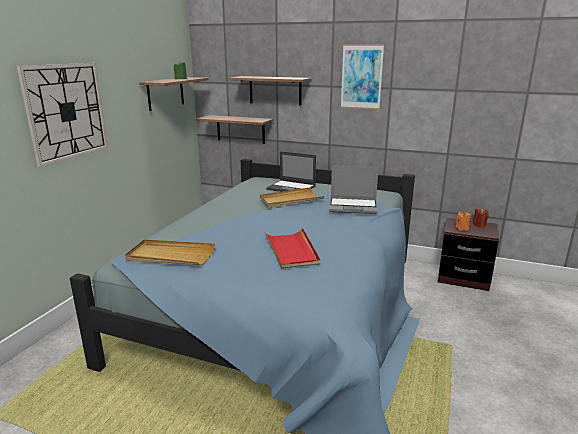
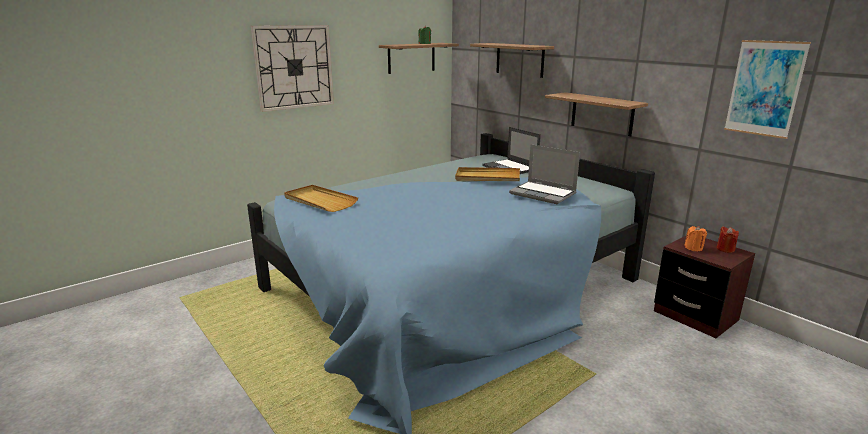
camera: 30 degrees right, 0 degrees up
(240, 129) = (486, 101): shelf -> shelf (602, 114)
(291, 250) = (420, 217): red tray -> none
(361, 77) = (605, 46): picture -> picture (764, 88)

